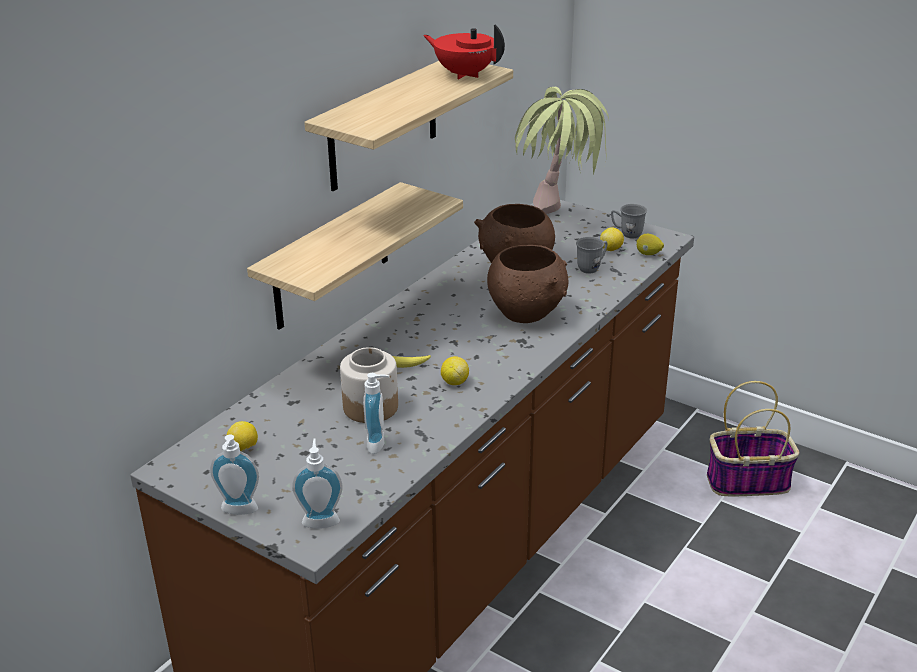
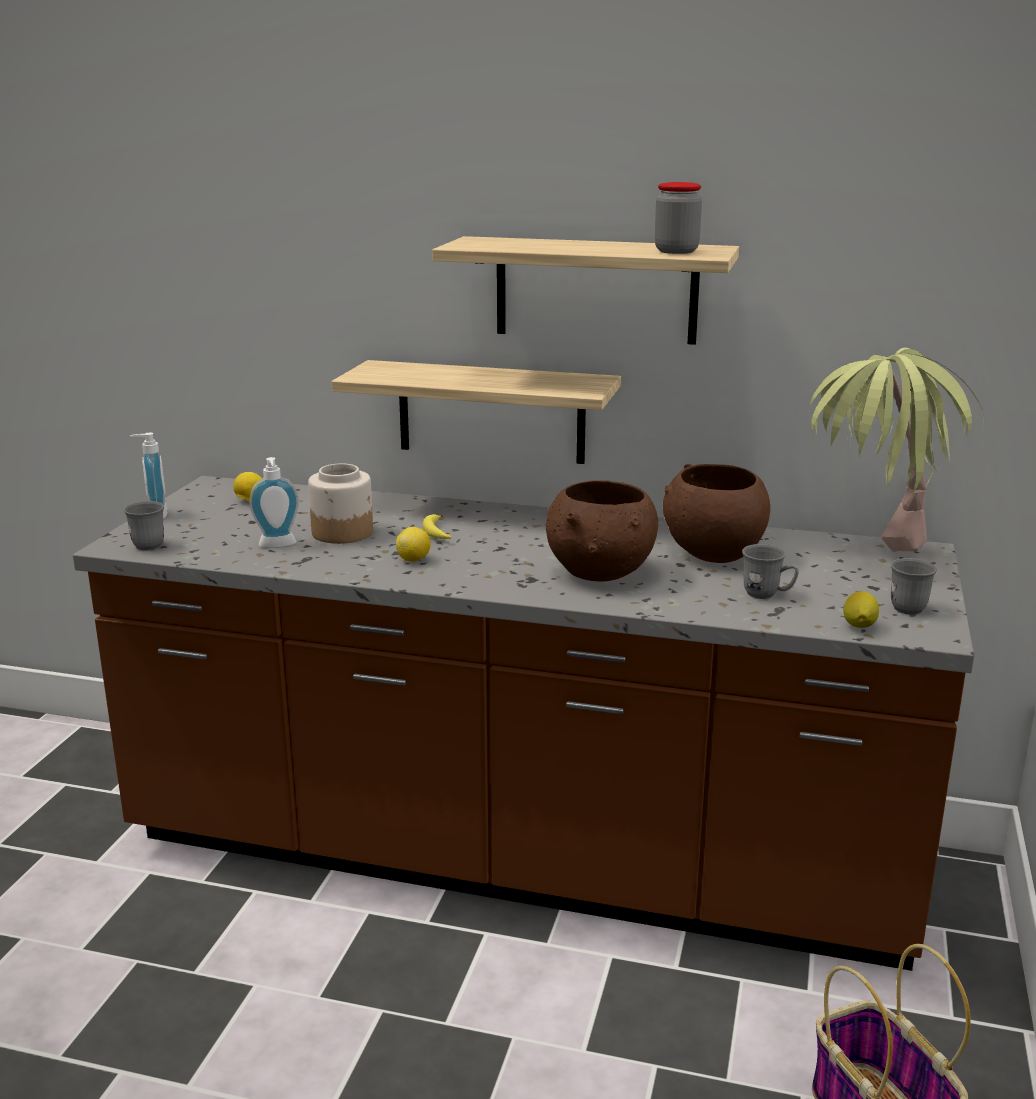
camera: 70 degrees right, 10 degrees down
(321, 519) = (147, 543): soap dispenser -> grey mug
(464, 74) = (676, 251): red teapot -> jar
(611, 249) = (840, 601): lemon -> none

